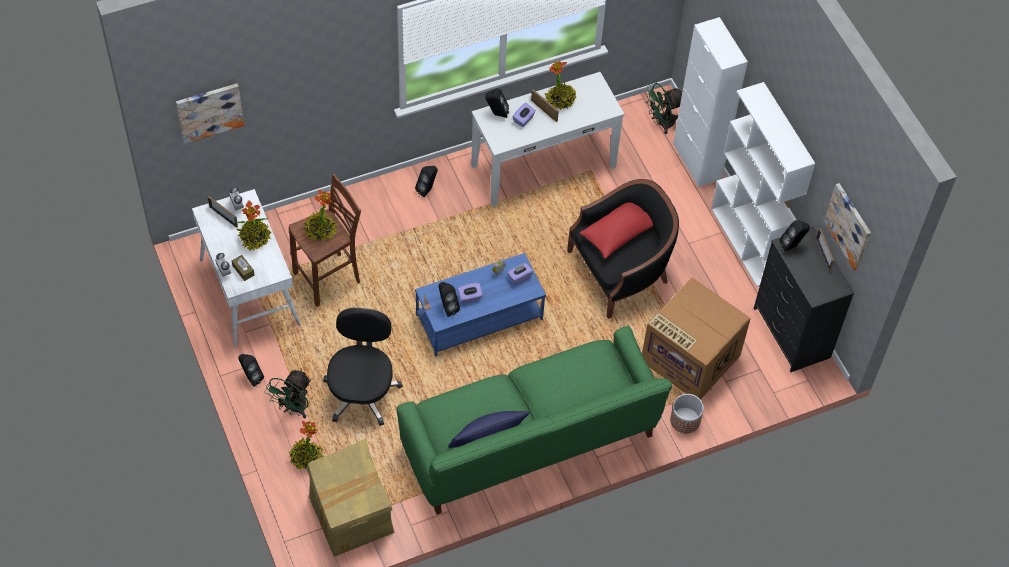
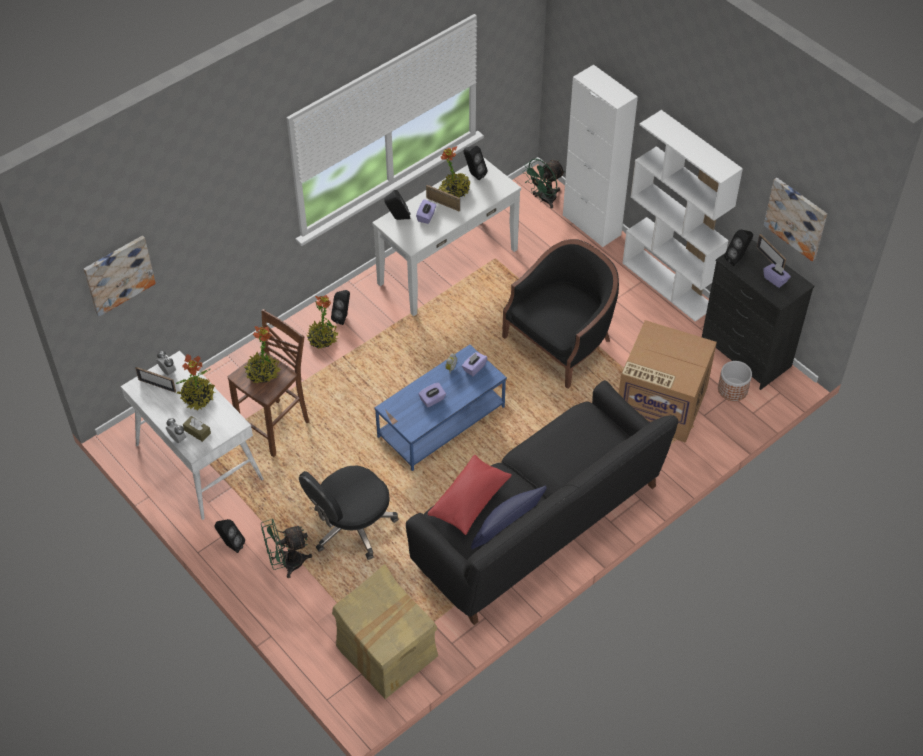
camera: 15 degrees left, 5 degrees down
(293, 409) = (287, 563): green fan -> green fan turned 60 degrees clockwise
(306, 458) = (318, 608): potted plant -> potted plant (322, 339)
(362, 392) = (351, 527): black office chair -> black office chair turned 120 degrees counterclockwise
(447, 307) = (413, 416): black speaker -> black speaker (474, 174)
(529, 441) = (538, 526): green sofa -> black sofa
(619, 233) = (555, 301): red pillow -> red pillow (469, 501)
(685, 420) = (681, 462): planter -> planter (732, 390)
(819, 276) = (775, 279): none -> purple tissue box

